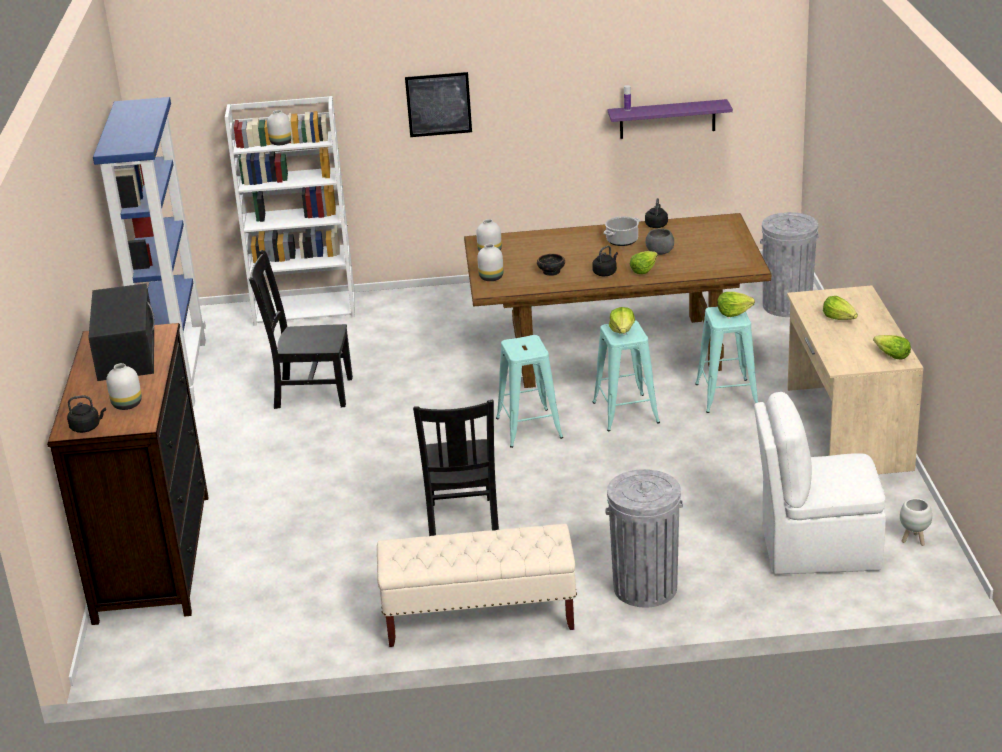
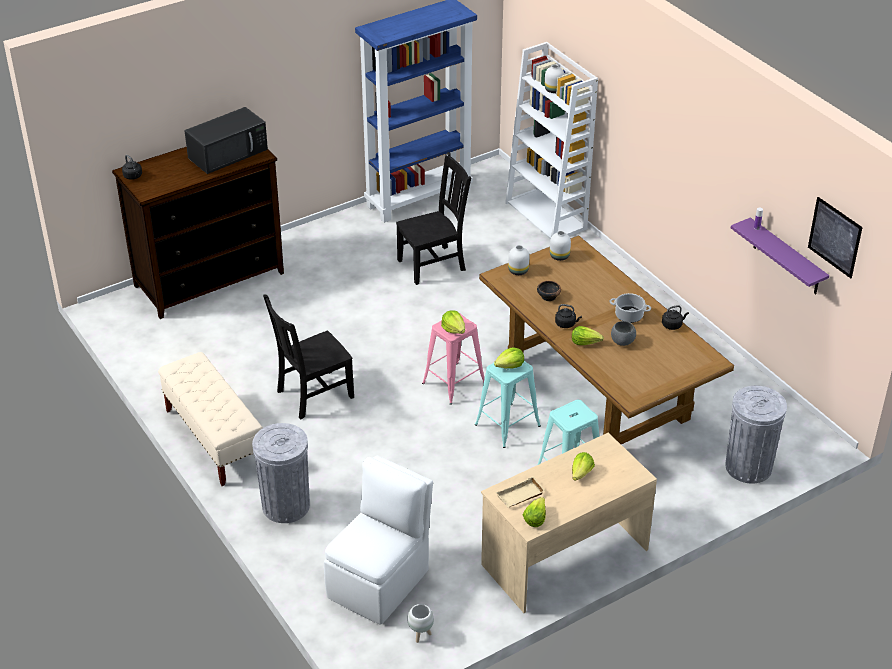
camera: 60 degrees right, 10 degrees up
(128, 404) = (166, 180): white vase -> none
(310, 393) = (433, 264): black chair -> black chair turned 90 degrees clockwise
(438, 104) = (653, 131): picture -> picture (835, 237)
(529, 428) = (454, 383): turquoise stool -> pink stool
(733, 312) = (580, 416): lettuce -> lettuce (454, 329)
(816, 548) = (380, 582): white chair -> white chair turned 60 degrees clockwise
(853, 356) = (520, 496): none -> beige tray

